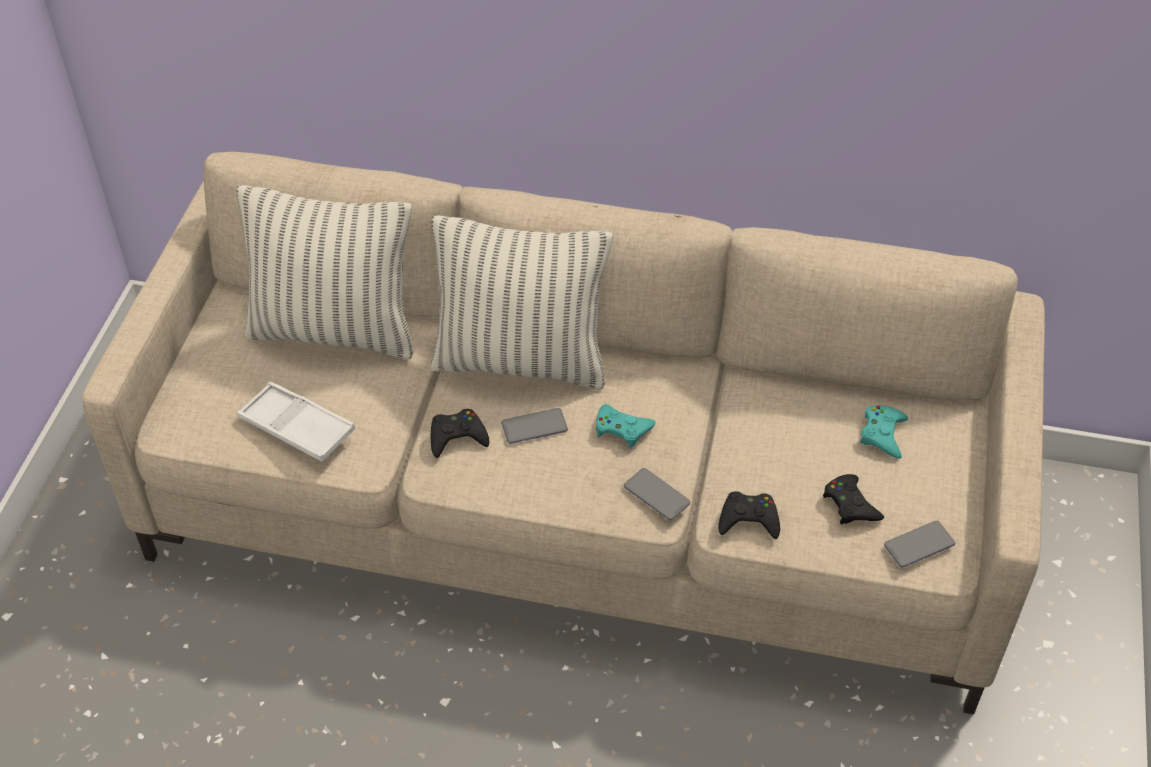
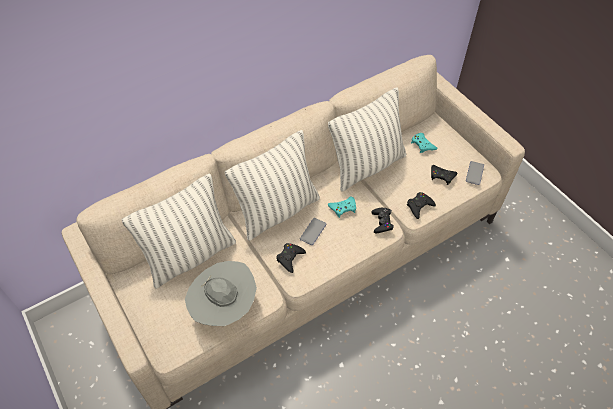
camera: 45 degrees left, 5 degrees up
(297, 427) = (224, 306): white tray -> grey hat
(656, 495) = (382, 222): phone -> black game controller
(743, 399) = (367, 166): none -> pillow

